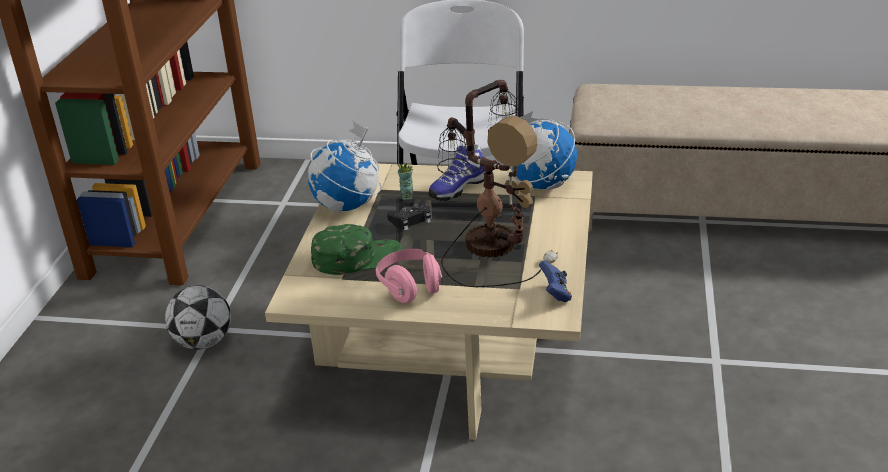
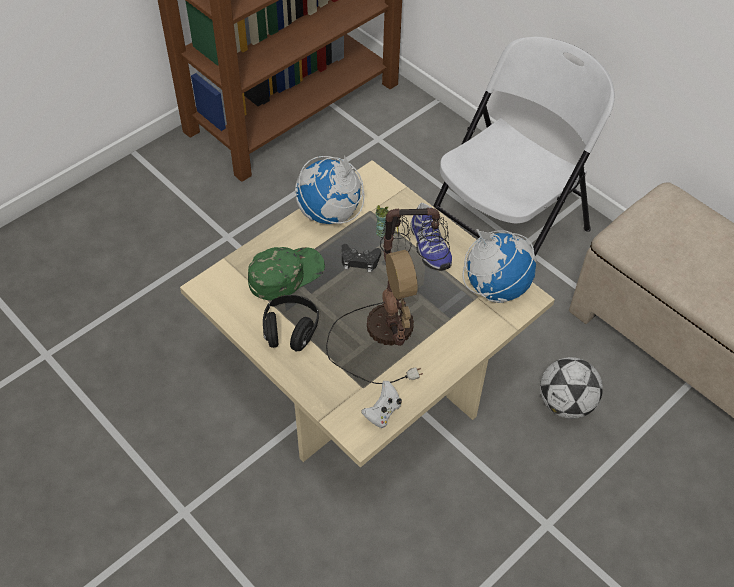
camera: 35 degrees right, 20 degrees up
(203, 342) = (212, 245): football -> football (565, 403)
(357, 257) = (285, 274): green cap -> green cap turned 60 degrees counterclockwise
(410, 287) = (290, 331): pink headphones -> black headphones
(457, 188) = (428, 247): shoe -> shoe turned 105 degrees counterclockwise
(555, 293) = (382, 412): blue game controller -> white game controller

